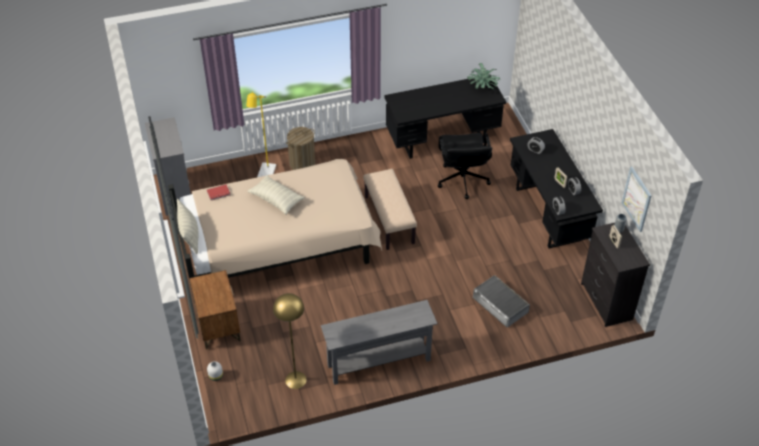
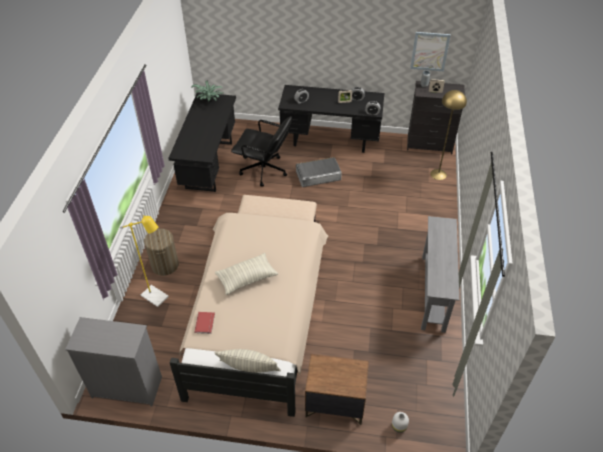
camera: 65 degrees left, 0 degrees up
(295, 379) = (429, 360): yellow floor lamp -> yellow floor lamp (438, 174)
(500, 304) = (406, 198): grey storage box -> grey storage box (318, 175)

